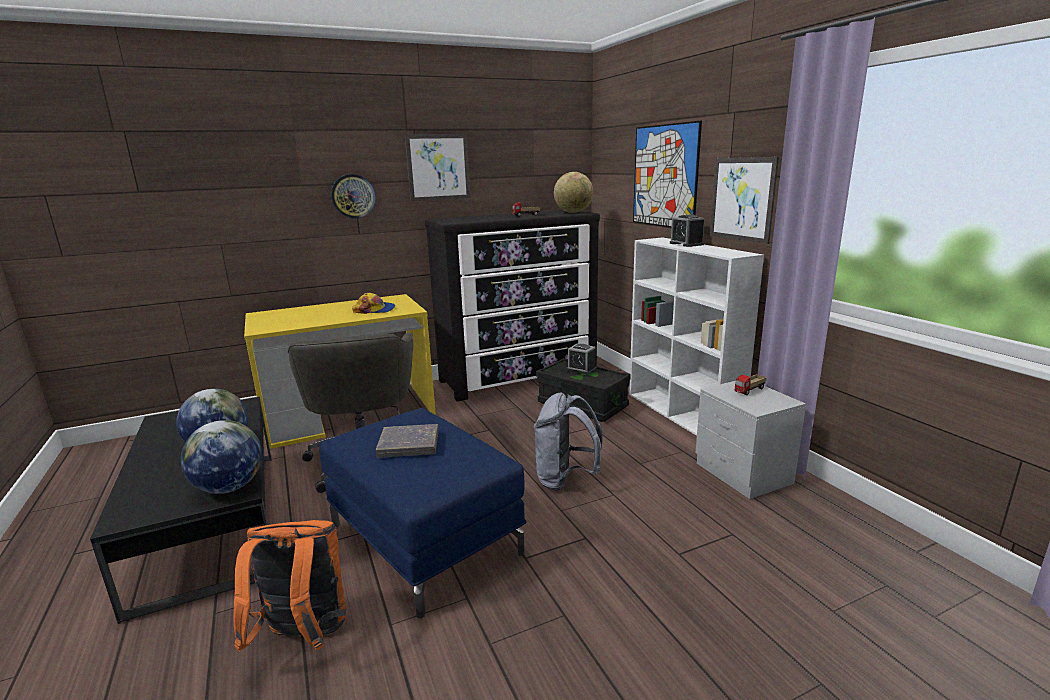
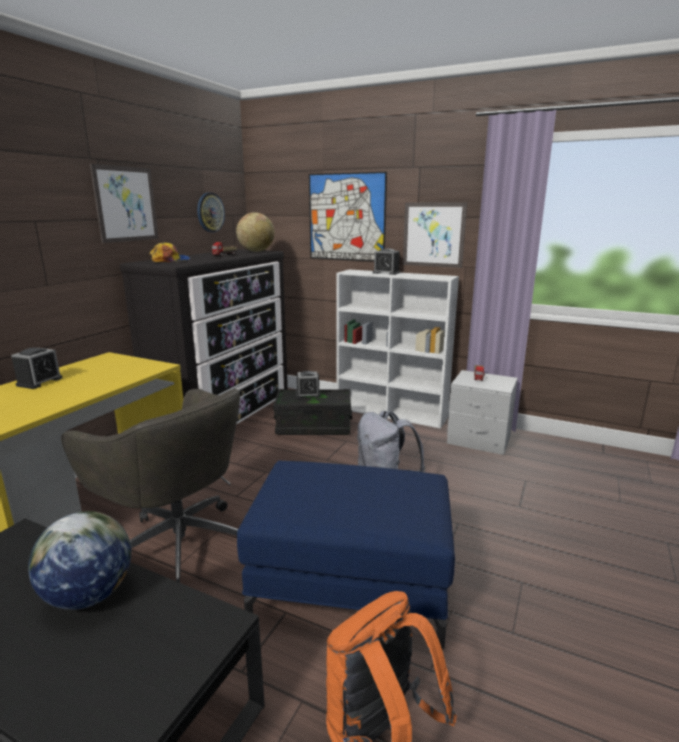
camera: 40 degrees left, 0 degrees up
(229, 487) = (197, 627): globe -> none
(330, 307) = (39, 382): none -> alarm clock
(353, 196) = (38, 237): wall clock -> wall clock (210, 212)
(375, 310) = (112, 374): cap -> cap (170, 260)
(409, 445) = (347, 493): grey book -> none

